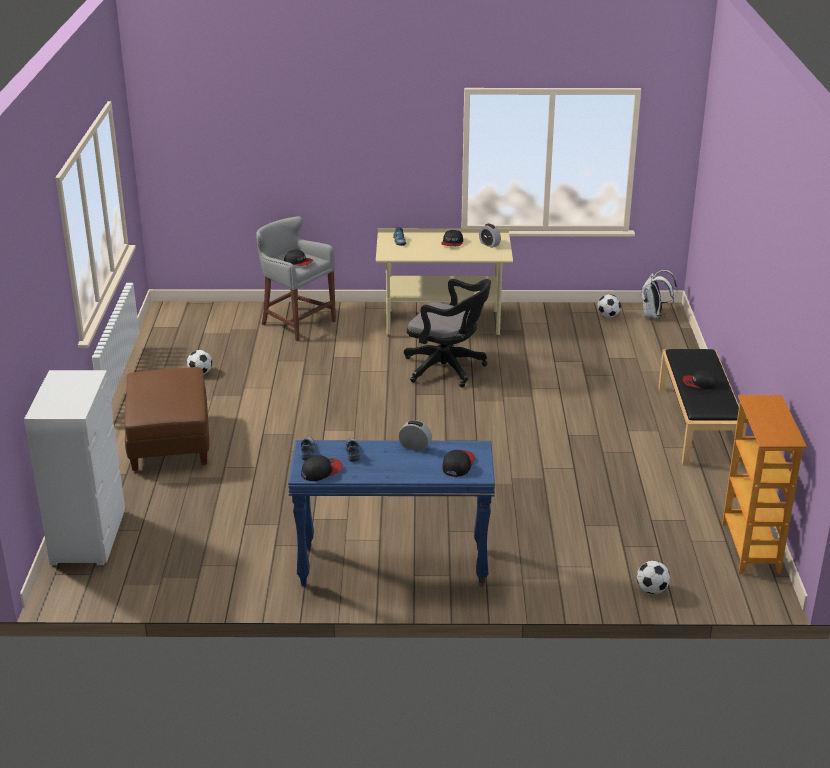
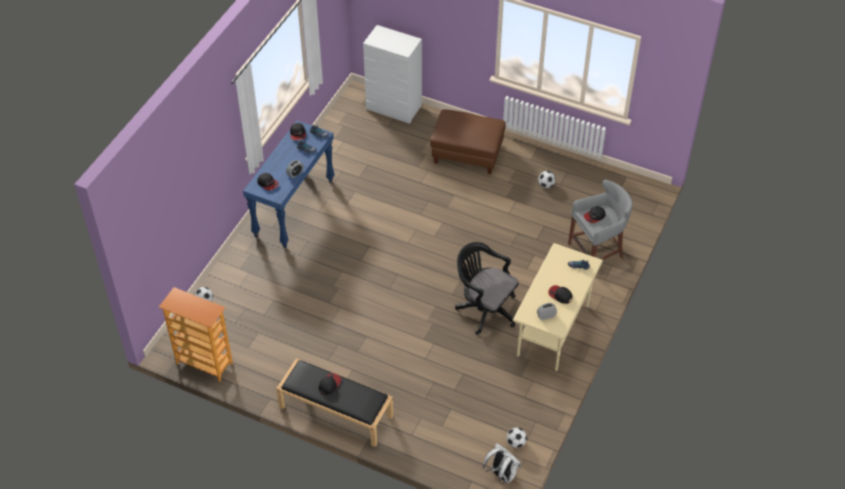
camera: 115 degrees right, 20 degrees up
(448, 369) = (484, 309): black office chair -> black office chair turned 75 degrees clockwise

